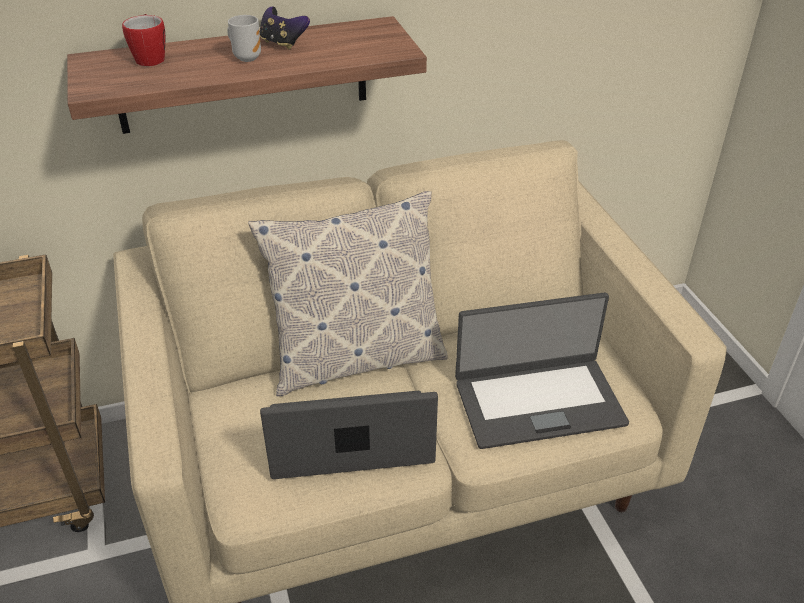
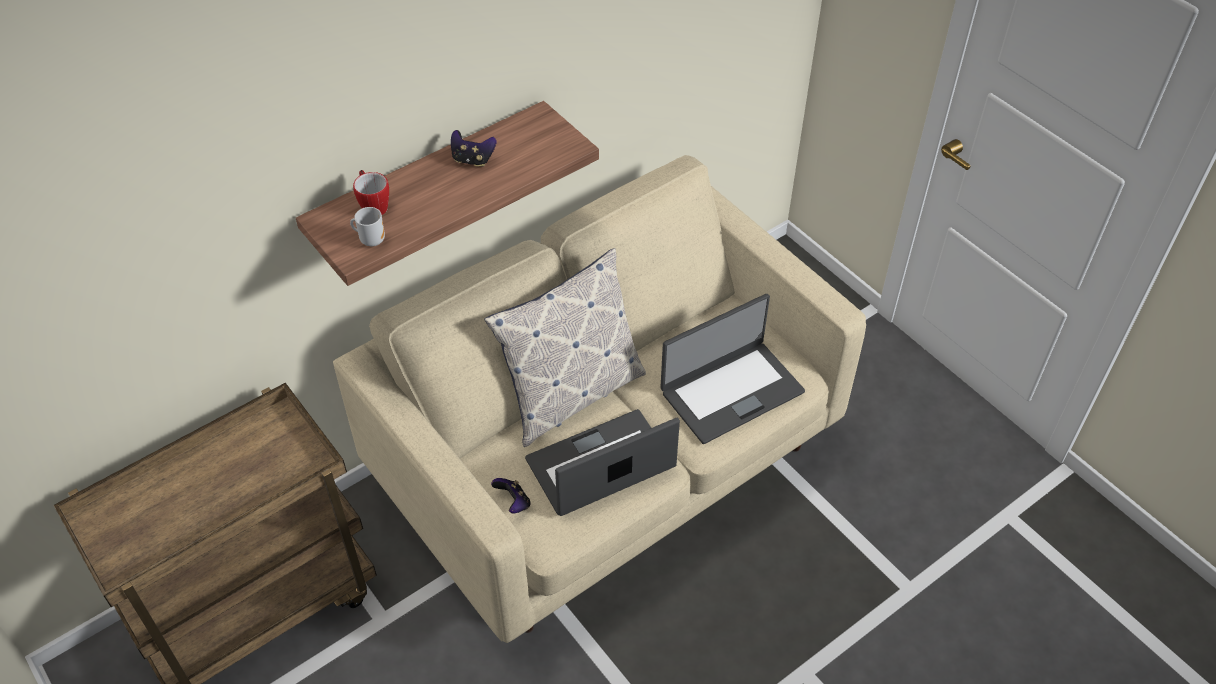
camera: 20 degrees left, 10 degrees up
(231, 450) = (513, 503): none -> game controller
(247, 57) = (454, 185): mug -> mug (371, 240)

